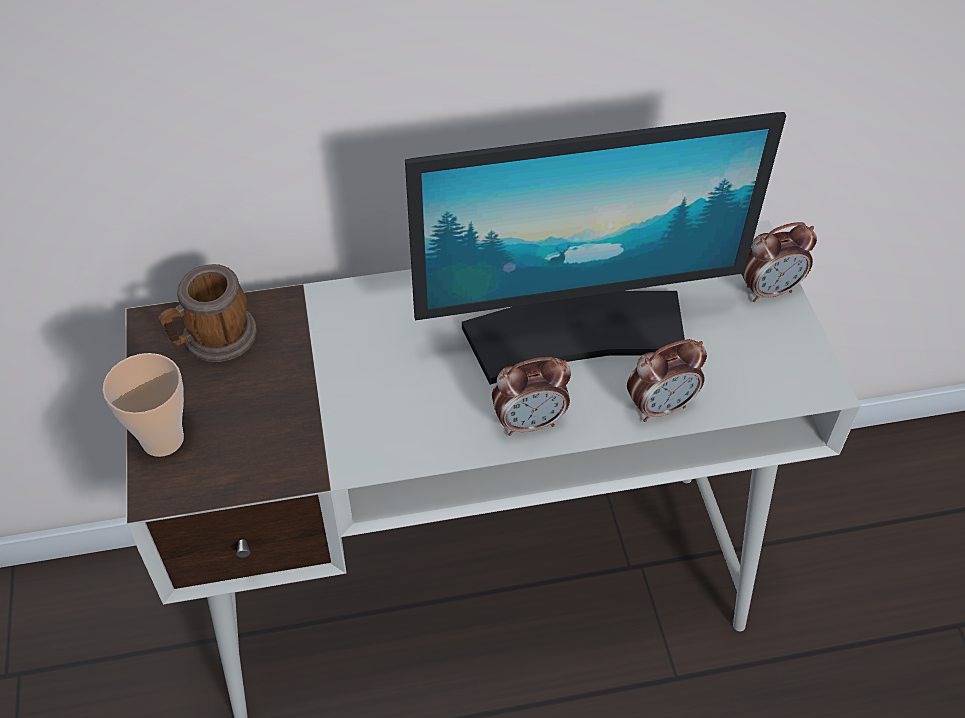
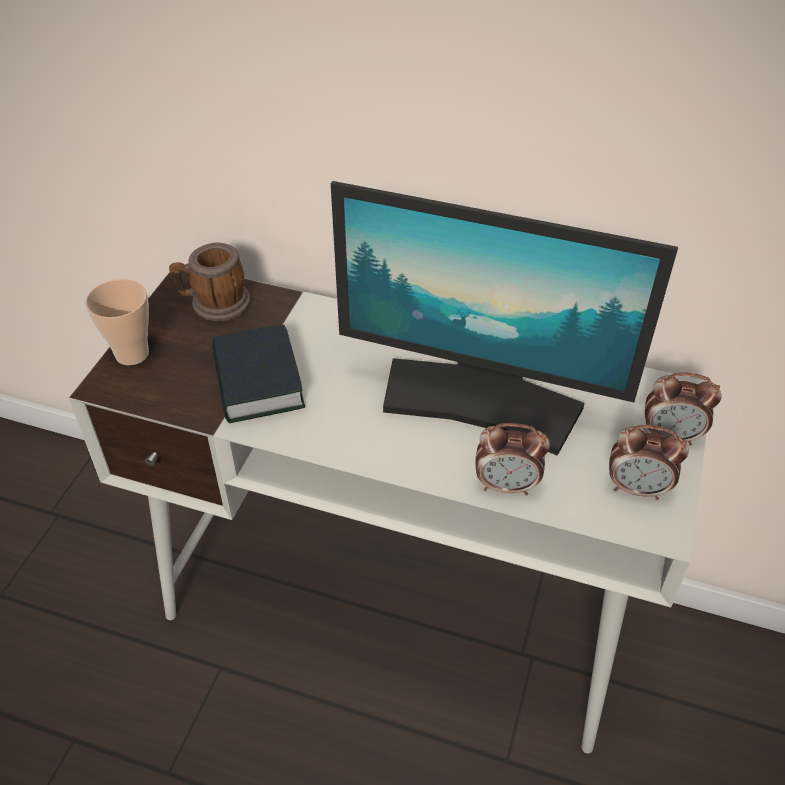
camera: 30 degrees right, 5 degrees down
(333, 409) = (257, 382): none -> book
(529, 422) = (392, 452): alarm clock -> alarm clock (637, 488)

